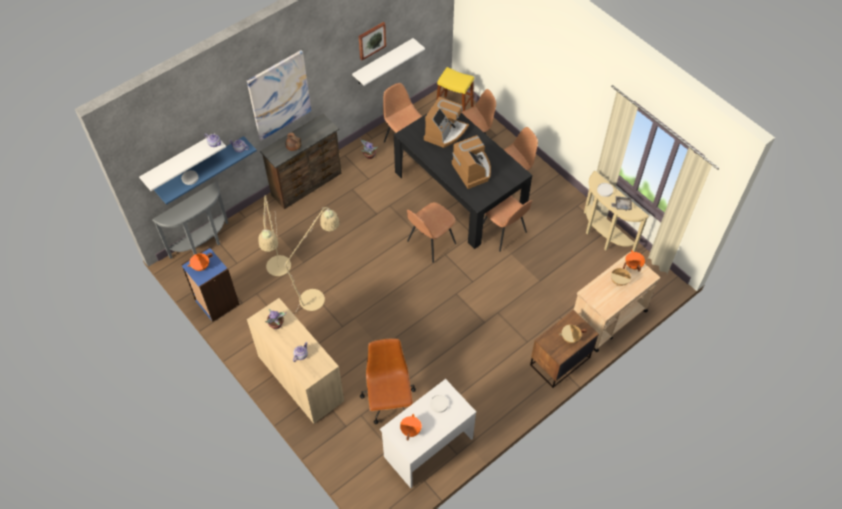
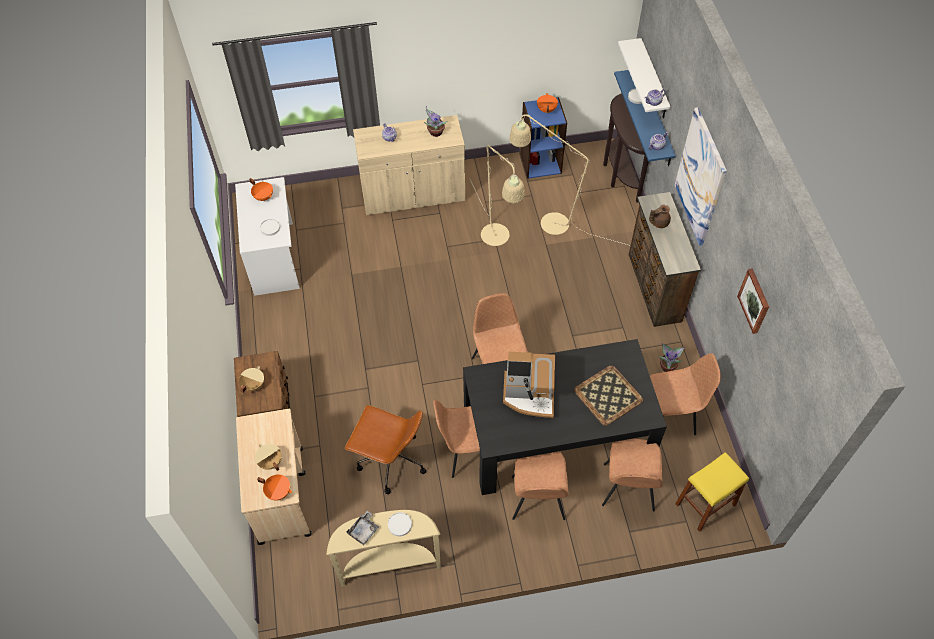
camera: 120 degrees right, 0 degrees up
(203, 245) = (618, 174): grey console table -> brown console table
(383, 62) = (748, 348): white shelf -> none
(389, 401) = (341, 249): brown office chair -> brown office chair (390, 461)
(445, 133) = (609, 395): coffee machine -> tray

